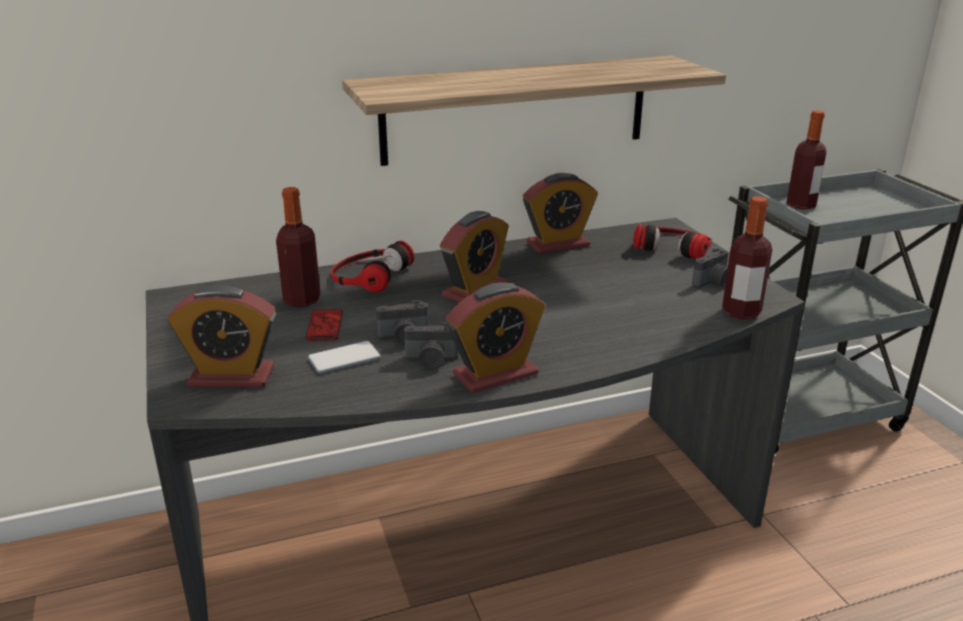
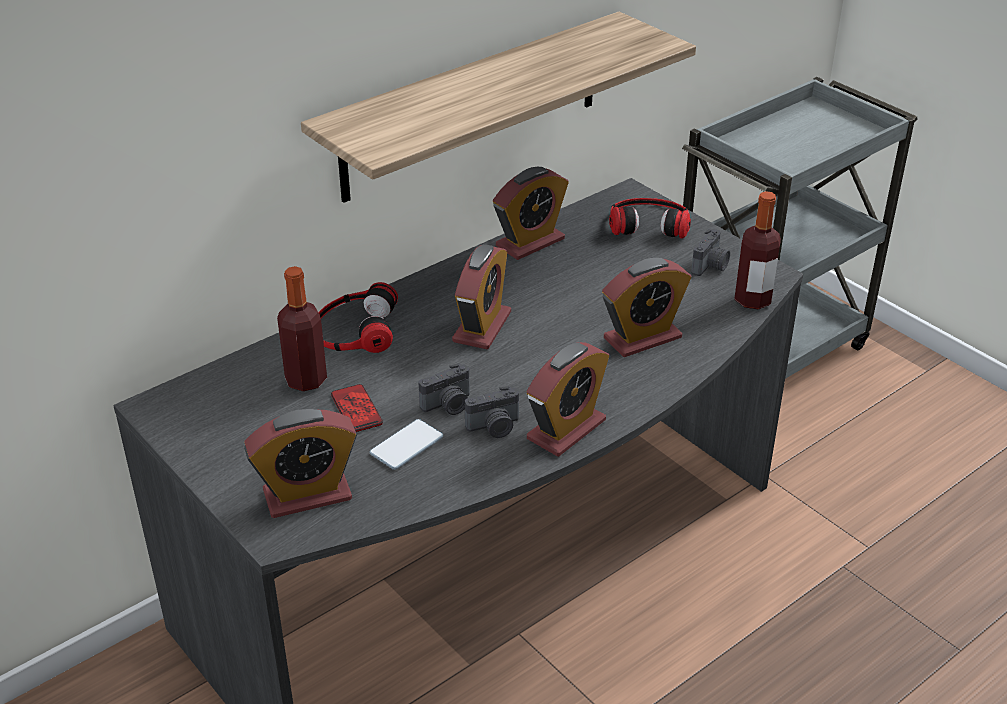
camera: 20 degrees left, 10 degrees up
(615, 321) = (642, 338): none -> alarm clock
(801, 205) = (754, 141): bottle -> none

